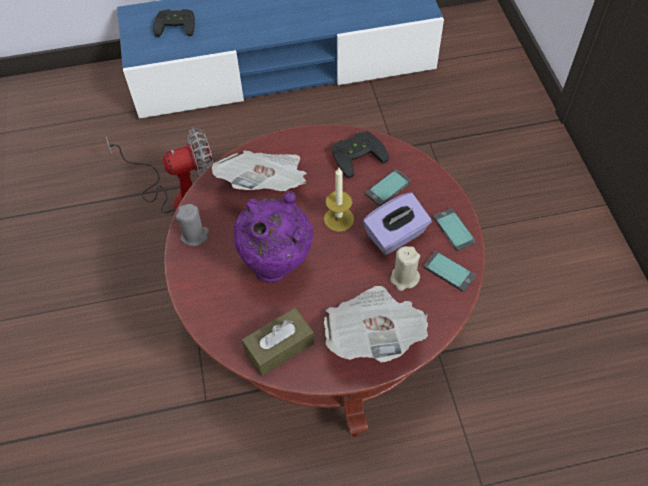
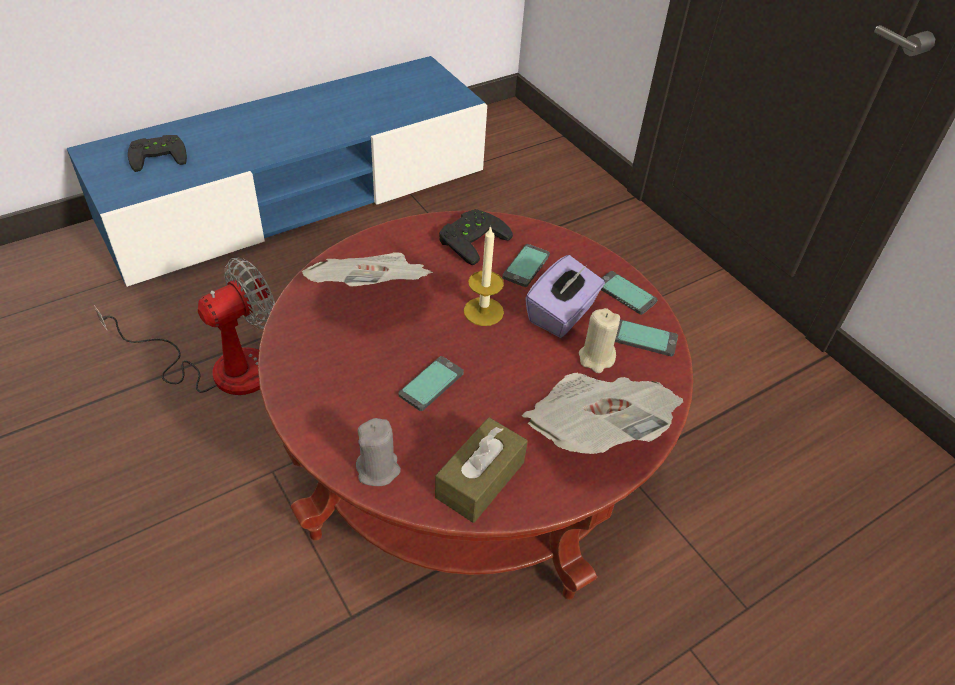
camera: 25 degrees left, 10 degrees down
(195, 235) = (300, 372): grey candle -> grey candle (378, 469)
(277, 267) = (431, 384): purple vase -> phone

